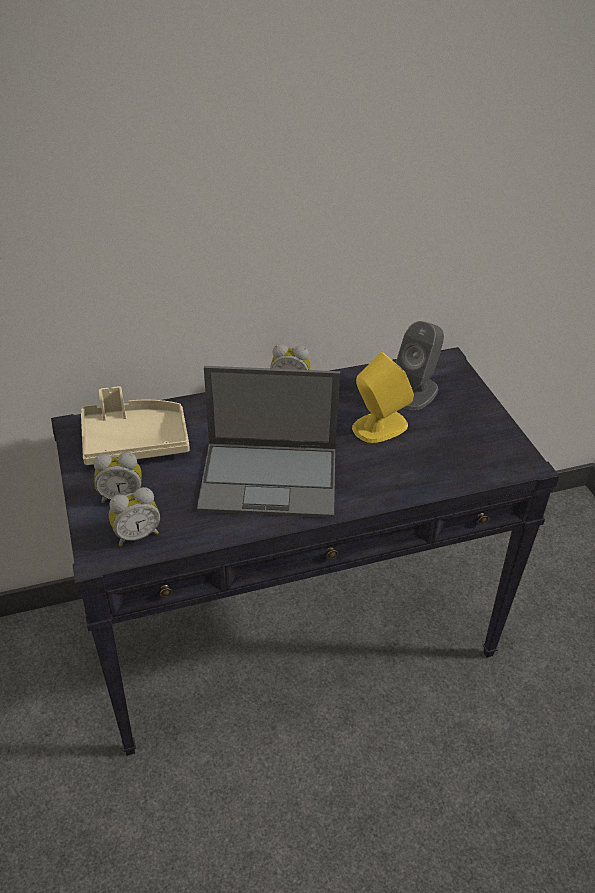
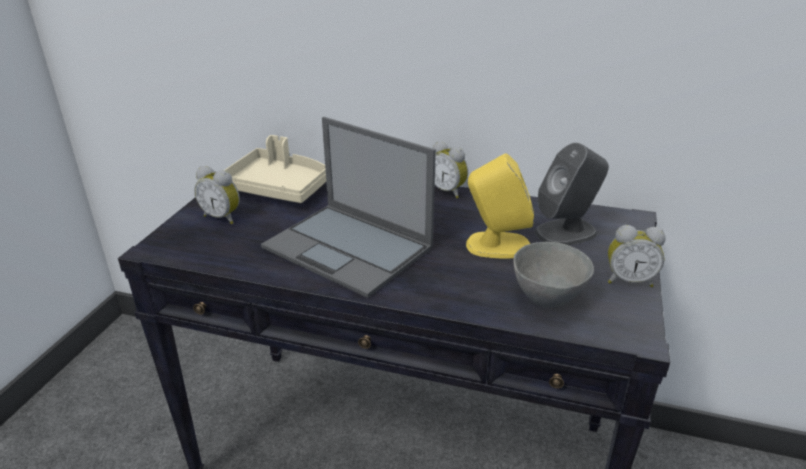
camera: 35 degrees right, 10 degrees down
(136, 534) = (198, 245): alarm clock -> alarm clock (628, 280)
(454, 460) = (547, 300): none -> grey bowl

